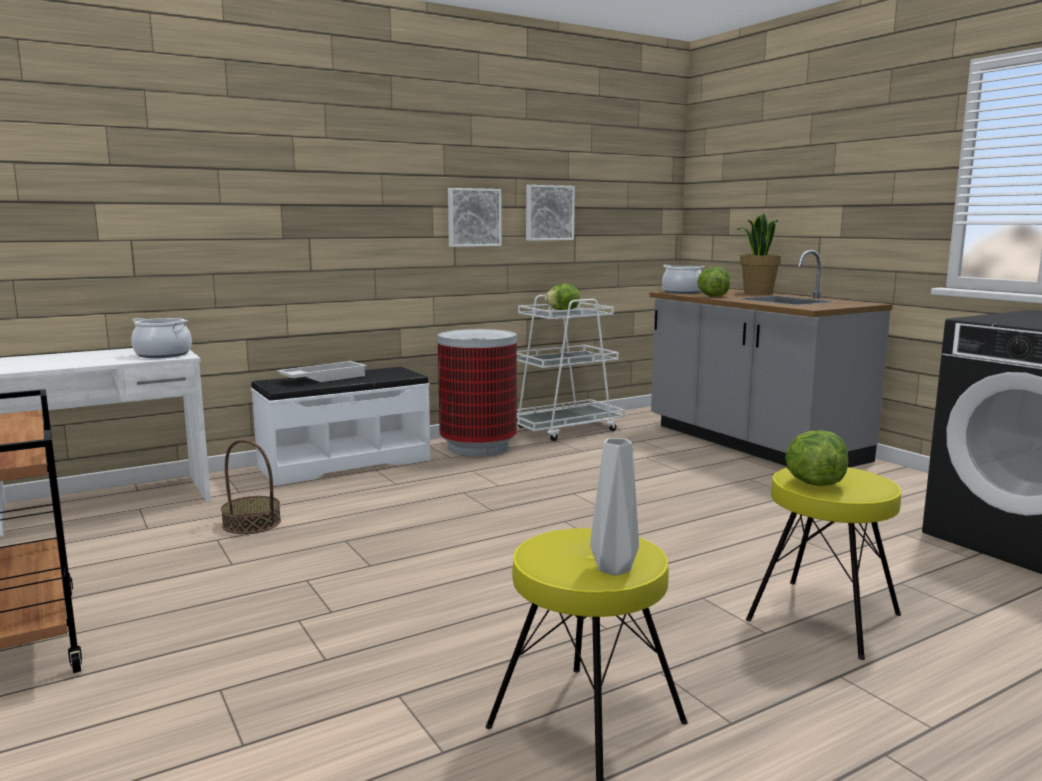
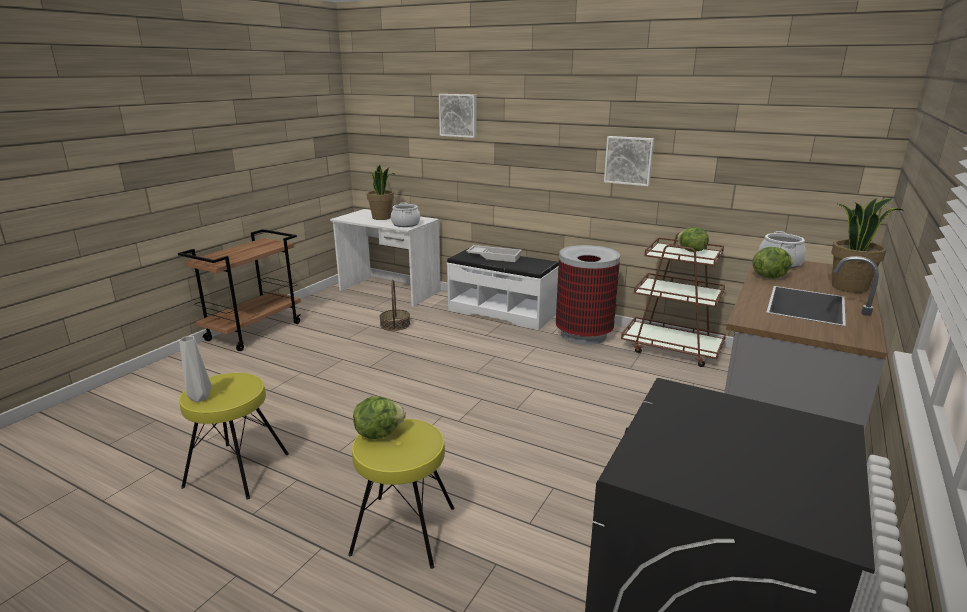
camera: 60 degrees right, 10 degrees up
(81, 358) = (382, 217): none -> potted plant
(548, 213) = (705, 161): picture -> picture (458, 115)
(564, 429) = (672, 349): white cart -> brown cart

